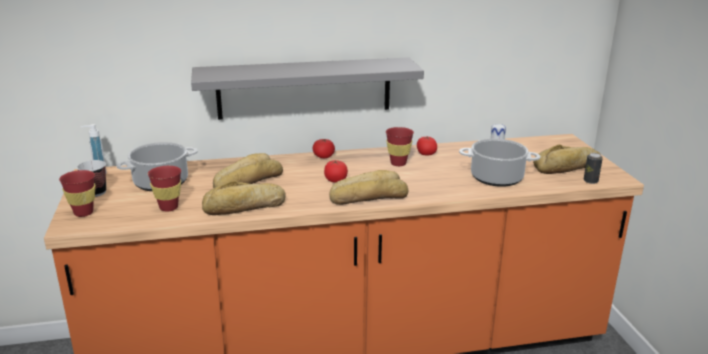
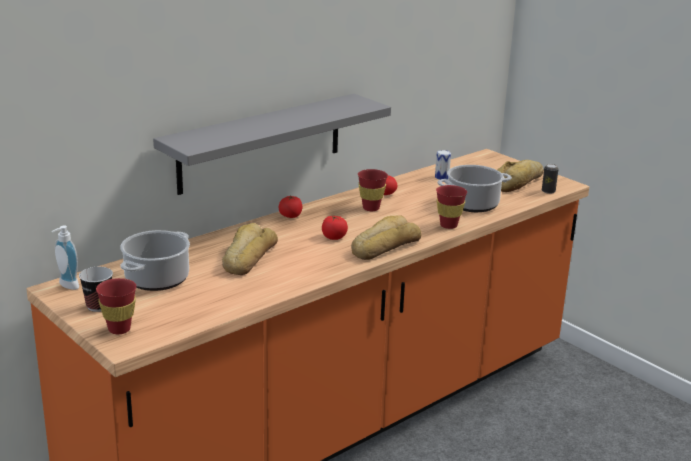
camera: 30 degrees left, 0 degrees up
(168, 207) = (205, 302): red cup -> red cup (448, 225)
(245, 207) = (282, 283): bread -> none

